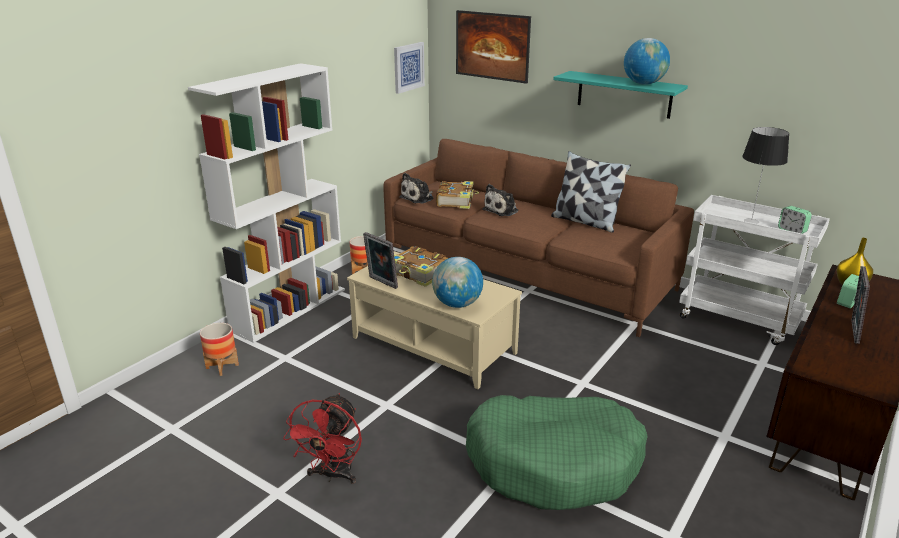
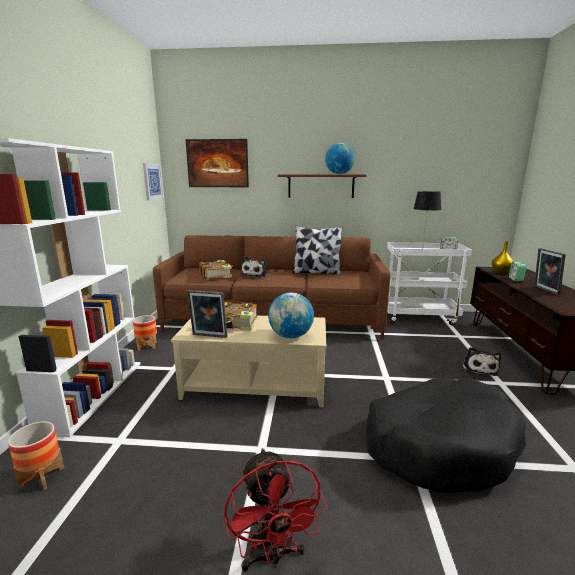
camera: 30 degrees left, 10 degrees down
(418, 198) = (183, 278): plush toy -> plush toy (479, 368)
(554, 463) = (439, 444): green dog bed -> black dog bed
(624, 94) = (321, 186): turquoise shelf -> brown shelf

